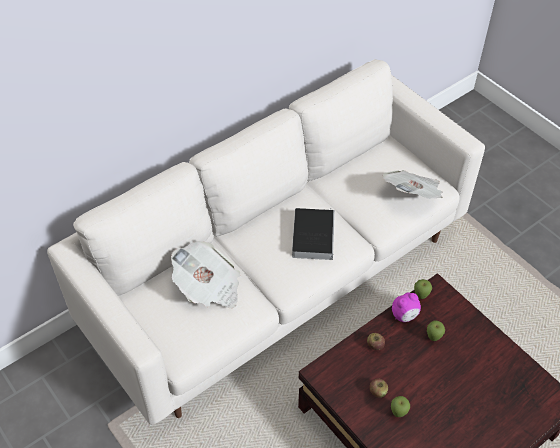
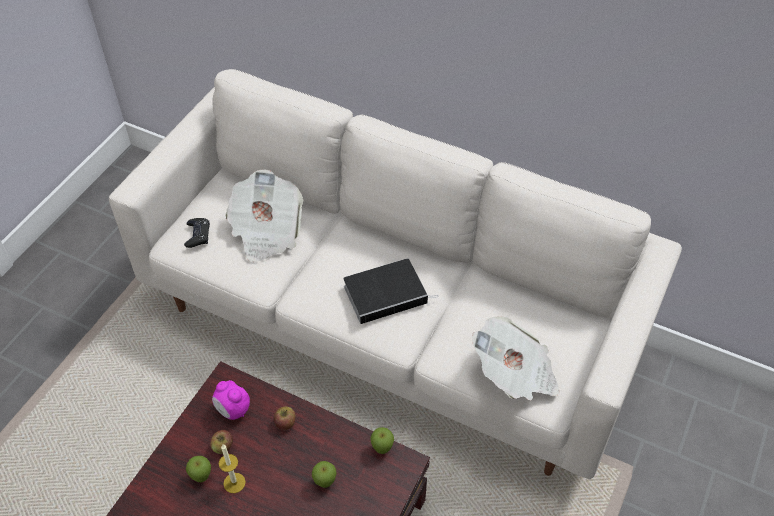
camera: 65 degrees right, 0 degrees up
(184, 335) = (197, 235): none -> black game controller
(404, 316) = (343, 440): alarm clock -> alarm clock (233, 410)
(411, 393) = (234, 483): none -> candle

